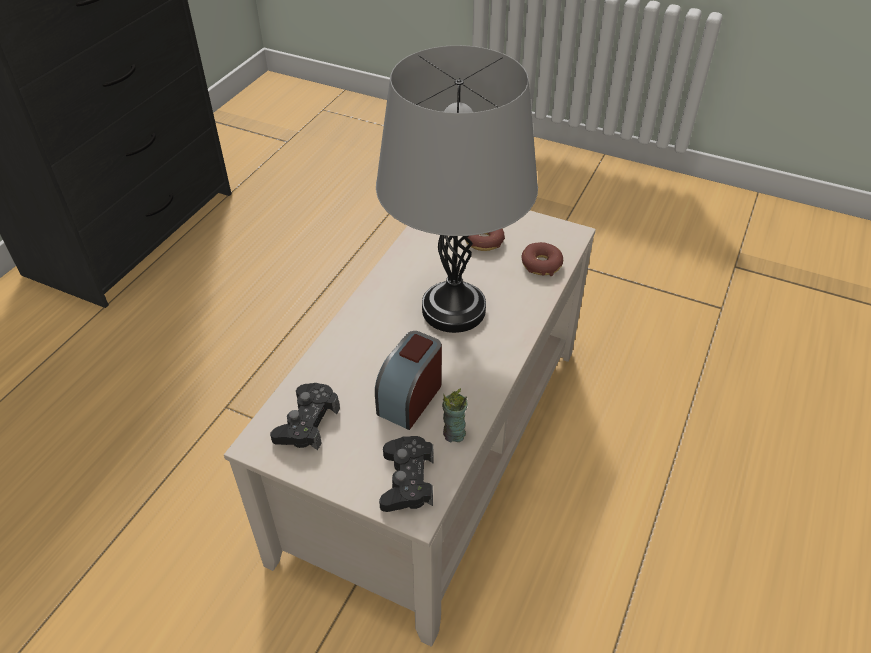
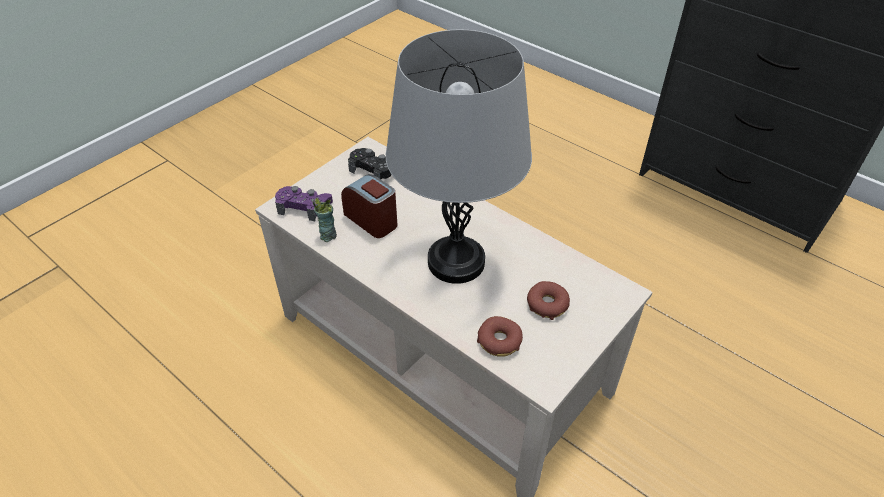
camera: 105 degrees right, 0 degrees up
(407, 480) = (304, 207): black game controller -> purple game controller

